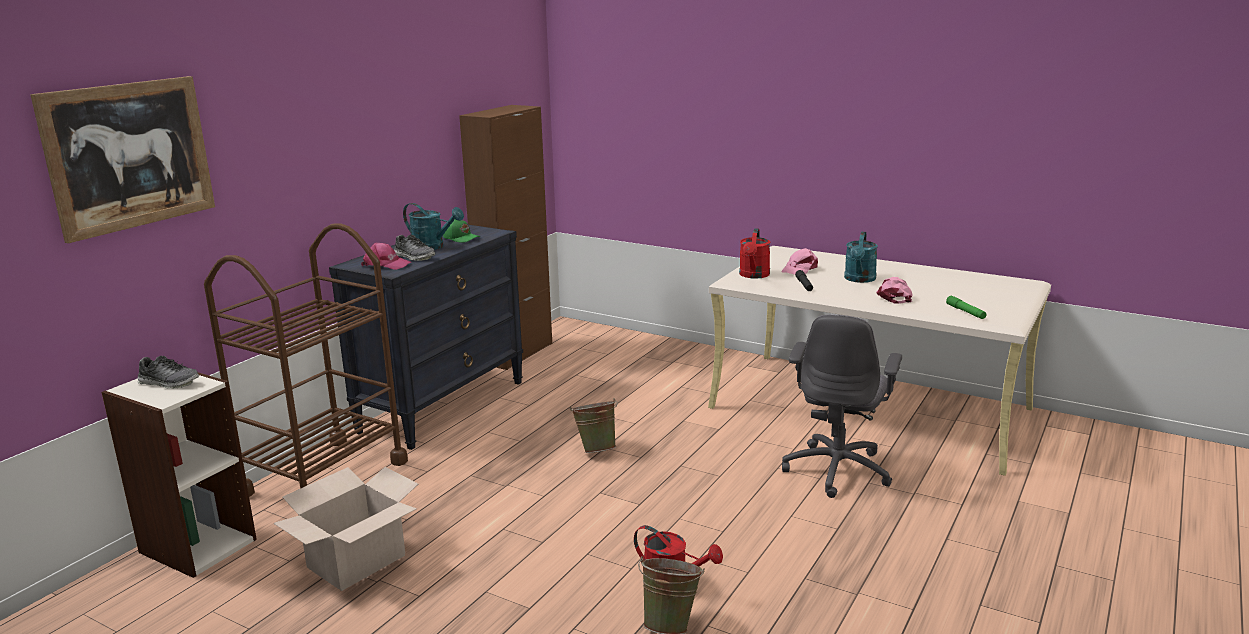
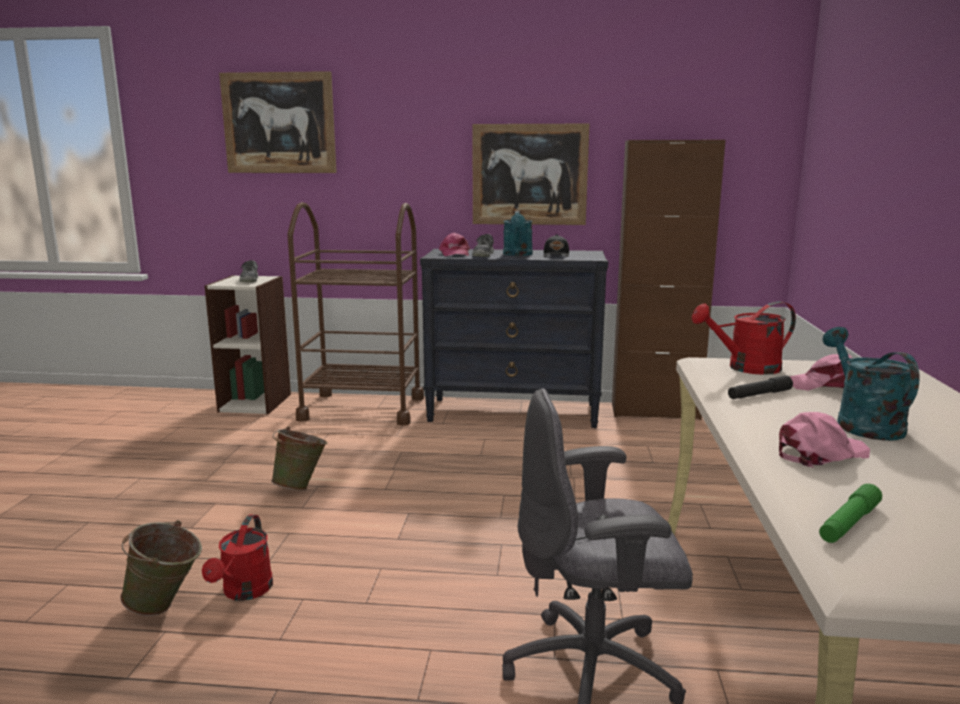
camera: 65 degrees right, 5 degrees down
(356, 561) = (249, 448): cardboard box -> none
(394, 163) = (529, 174): none -> picture
(461, 238) = (556, 255): green cap -> black cap
(596, 449) = (496, 491): green bucket -> green bucket (301, 486)
(859, 279) = (862, 423): turquoise watering can -> turquoise watering can turned 90 degrees clockwise

